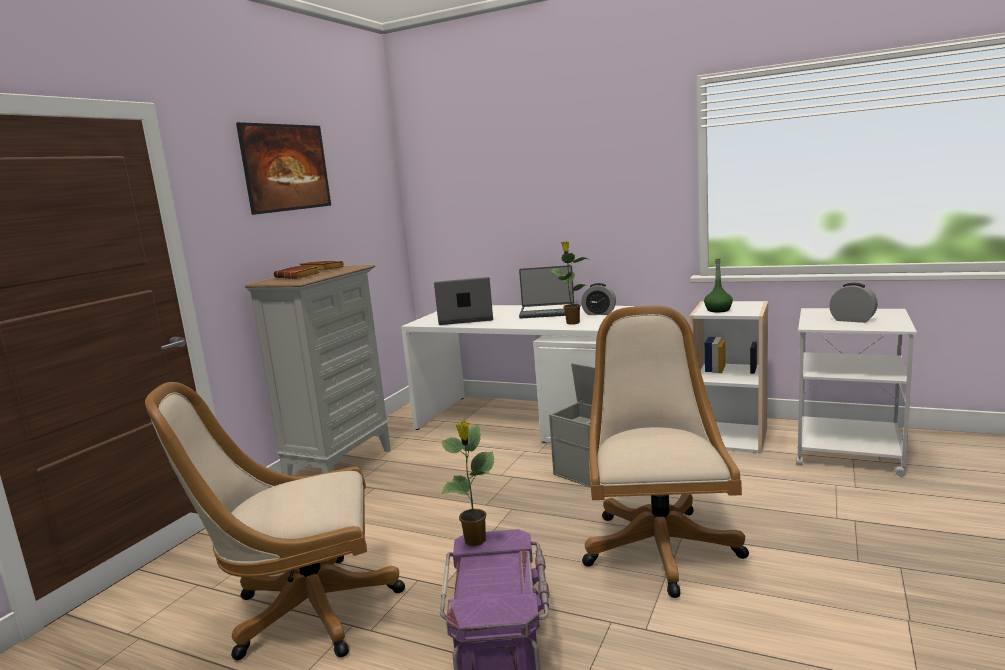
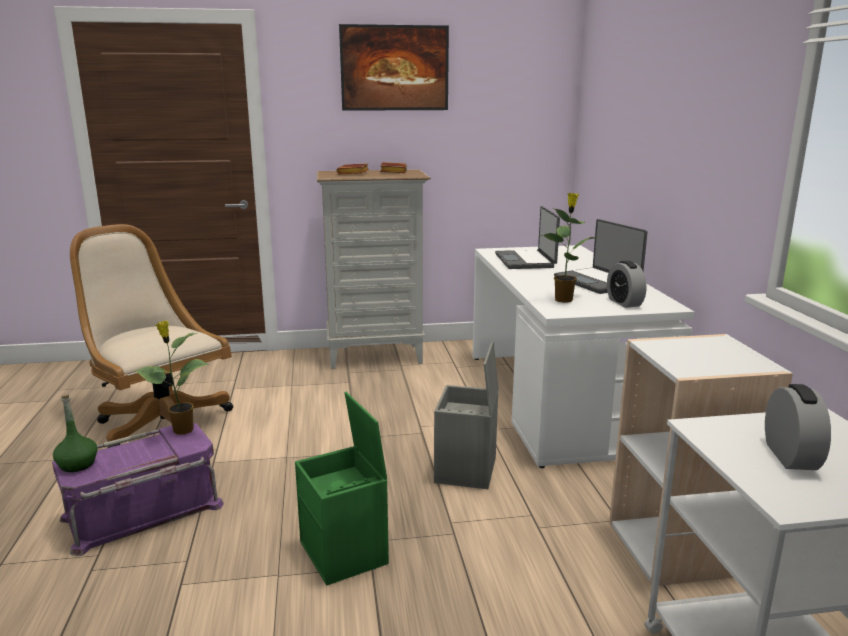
camera: 55 degrees right, 5 degrees up
(466, 319) = (526, 261): laptop -> laptop turned 150 degrees counterclockwise
(658, 542) = (345, 553): office chair -> green storage box
(718, 310) = (677, 350): green bottle -> green bottle (77, 464)

